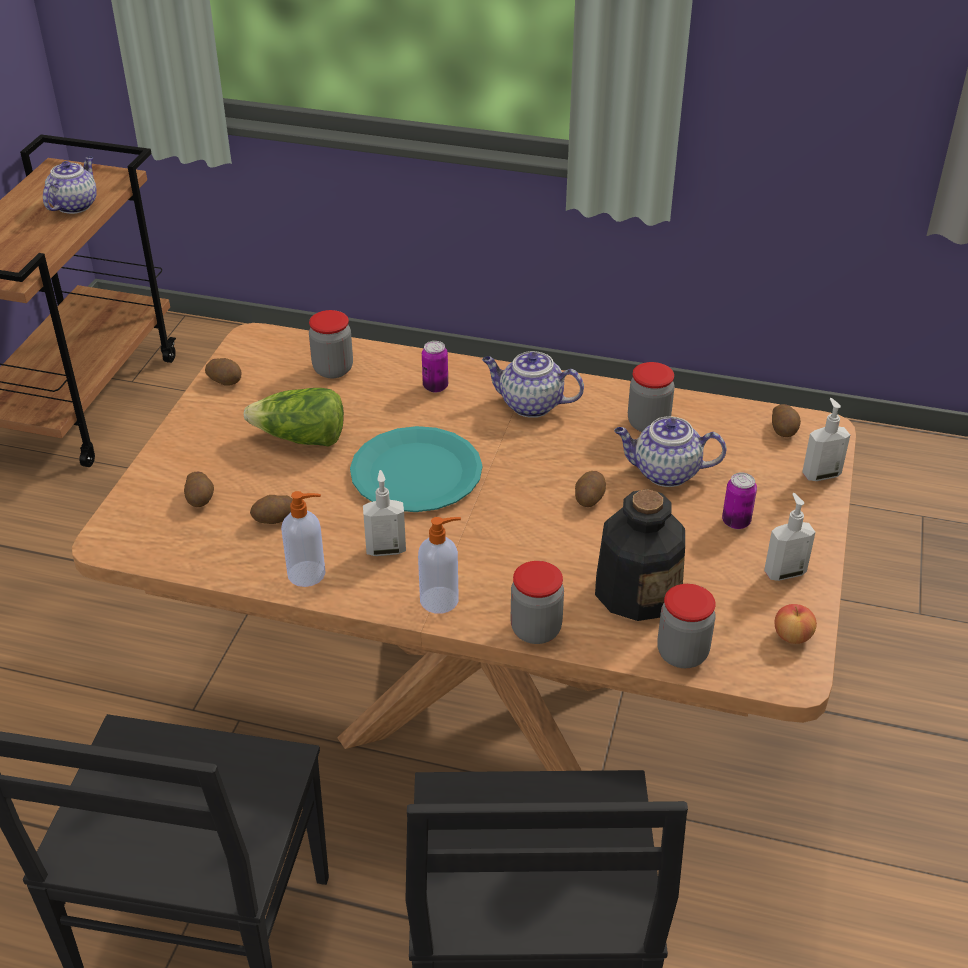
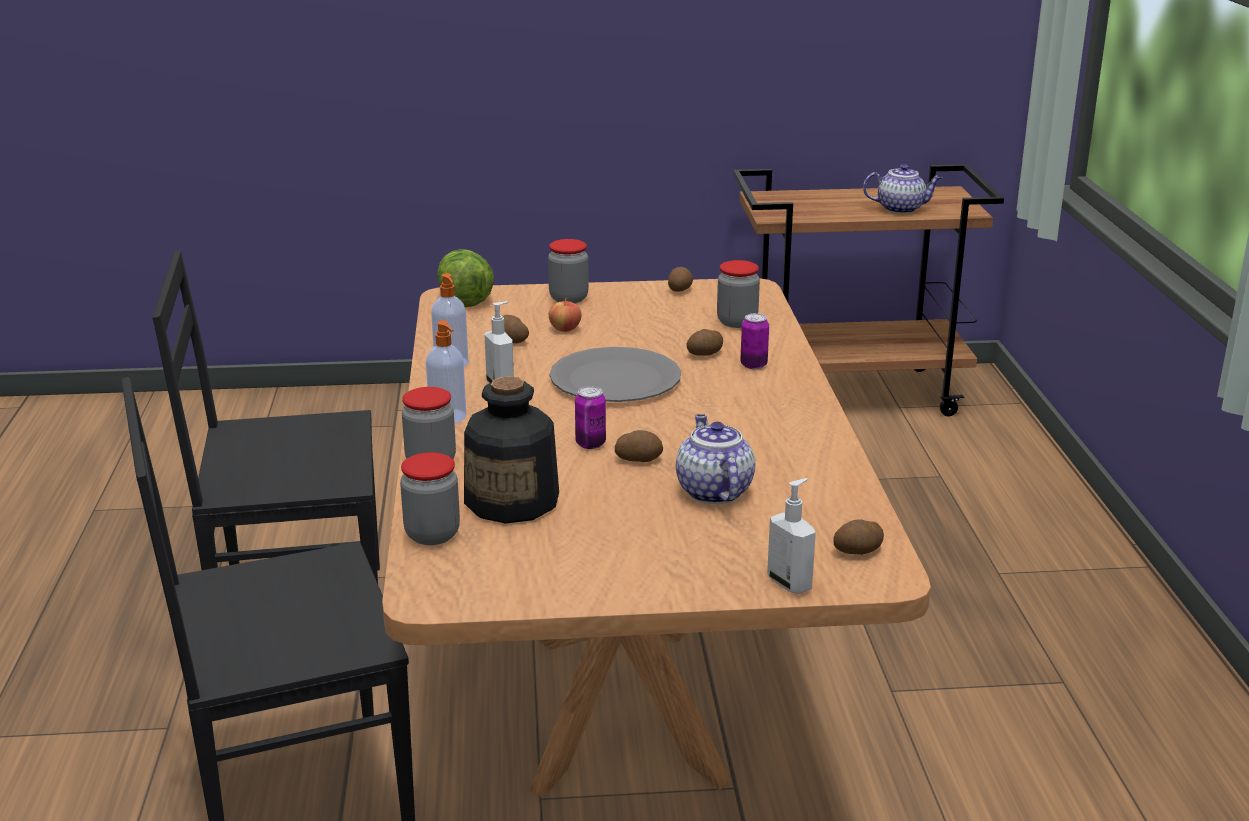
camera: 70 degrees right, 15 degrees down
(200, 499) = (518, 312): potato -> potato (705, 354)
(301, 439) = (625, 329): lettuce -> lettuce (463, 297)
(416, 472) = (615, 379): turquoise plate -> grey plate
(530, 405) = (767, 410): teapot -> none
(648, 423) = (793, 471): jar -> jar (568, 298)
(736, 522) = (658, 540): can -> can (590, 444)
(784, 572) = (591, 577): soap dispenser -> none
(792, 636) = (488, 592): apple -> apple (565, 329)

